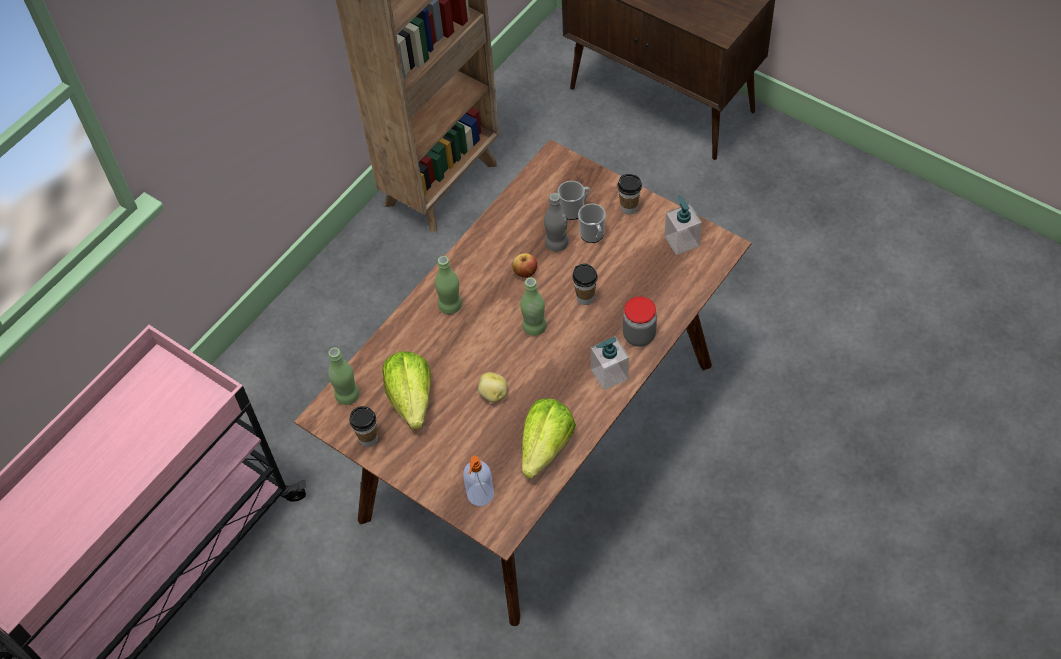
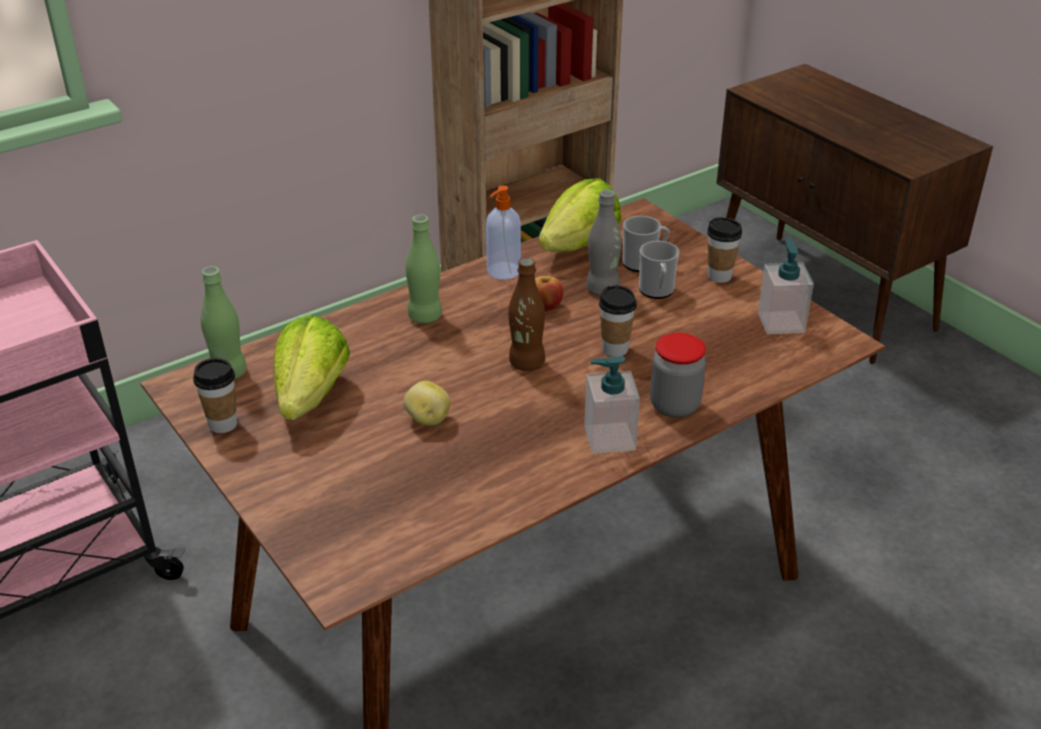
camera: 15 degrees right, 20 degrees down
(480, 495) = (335, 531): soap dispenser -> soap dispenser (502, 271)
(534, 327) = (526, 363): green bottle -> brown bottle
(545, 447) = (468, 498): lettuce -> lettuce (579, 245)

